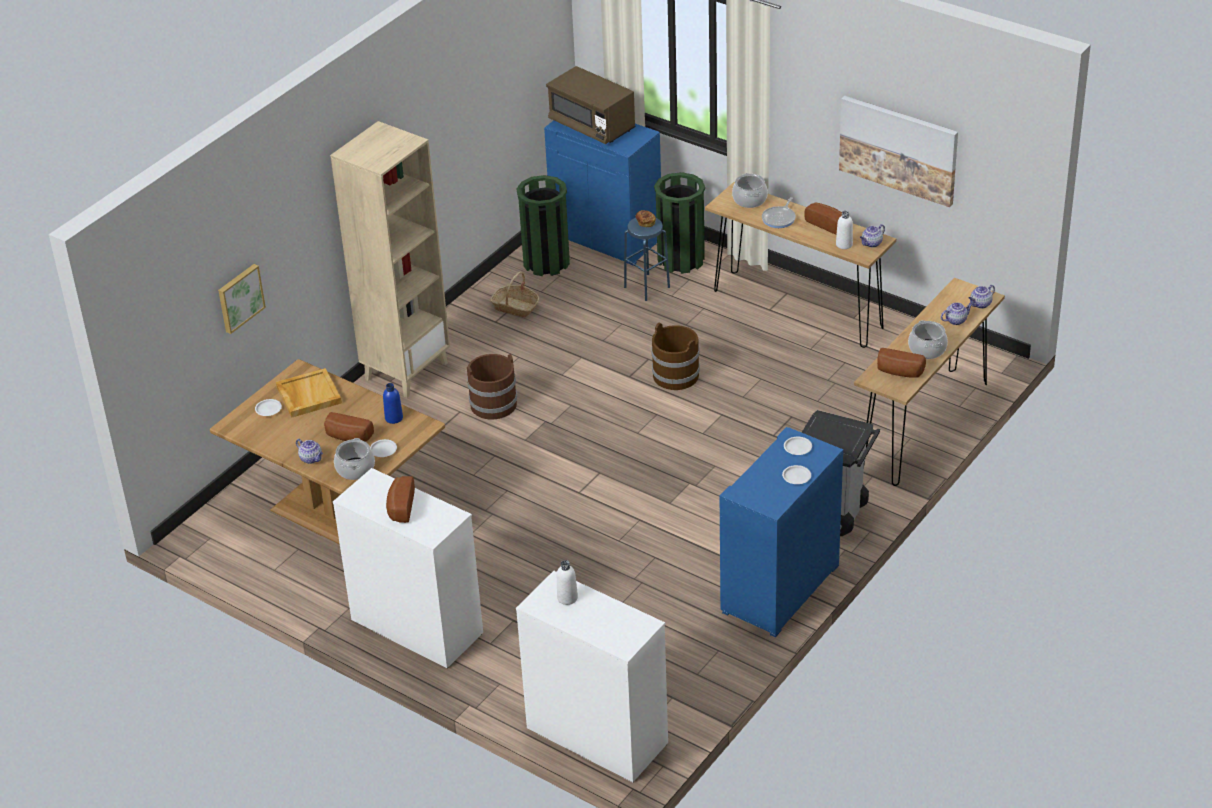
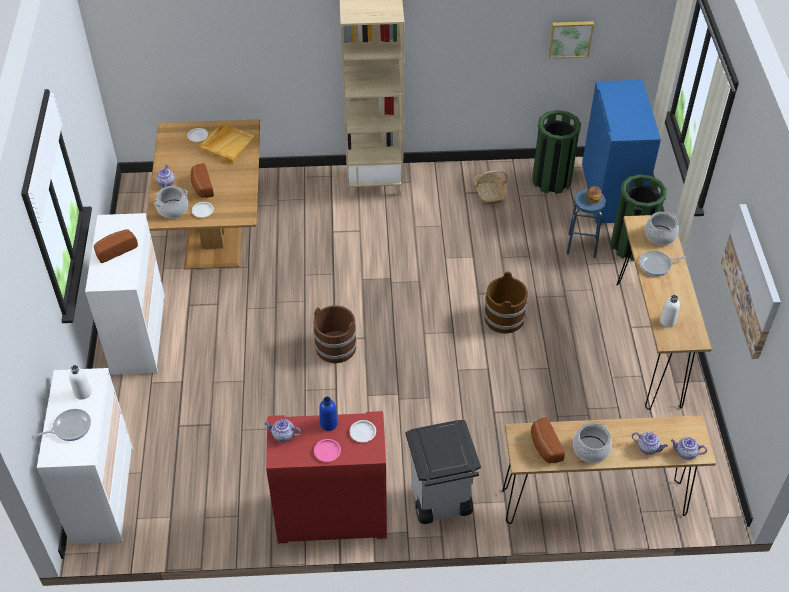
camera: 50 degrees right, 10 degrees up
(239, 297) = (224, 51): picture -> picture (570, 38)
(394, 418) = (239, 196): blue bottle -> blue bottle (328, 423)
(493, 404) = (382, 242): brown bucket -> brown bucket (336, 347)
(592, 126) = (625, 102): brown microwave -> none
(602, 622) = (70, 427): none -> frying pan
(781, 589) = (331, 516): blue cabinet -> red cabinet
(796, 476) = (327, 451): white plate -> pink plate
(827, 224) = (681, 297): bread -> none
(871, 244) = (687, 337): teapot -> teapot (283, 435)

